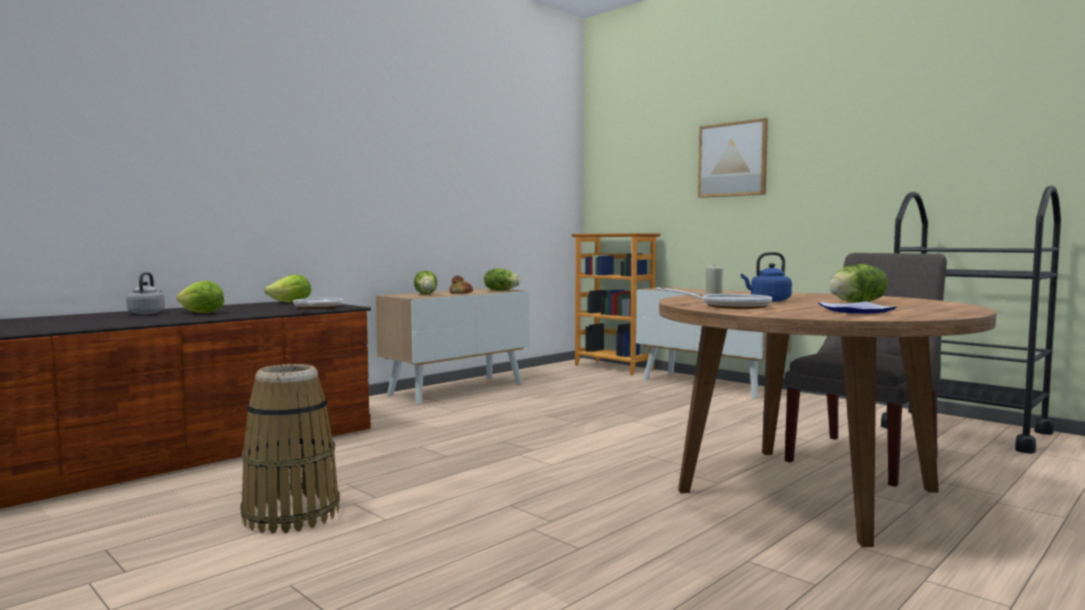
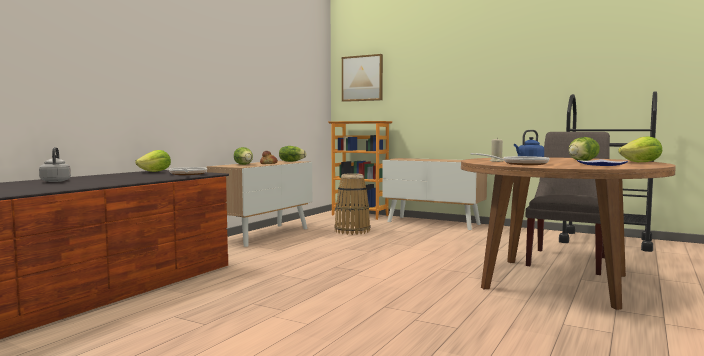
camera: 15 degrees left, 0 degrees up
(201, 313) = (104, 180): lettuce -> lettuce (641, 162)
(291, 514) = (233, 327): basket -> basket (352, 231)
(732, 159) = (444, 71): picture -> picture (362, 78)

